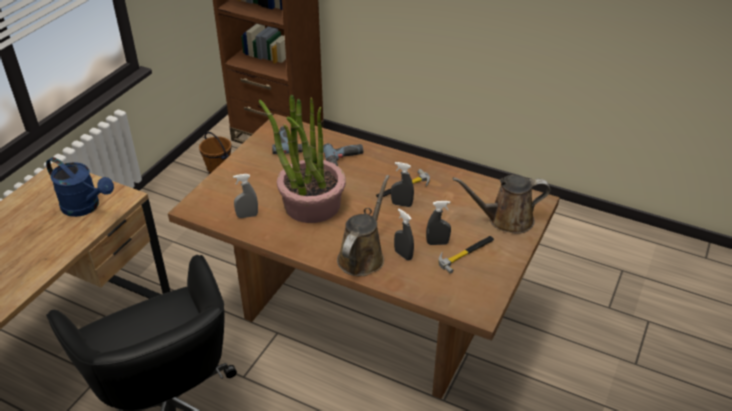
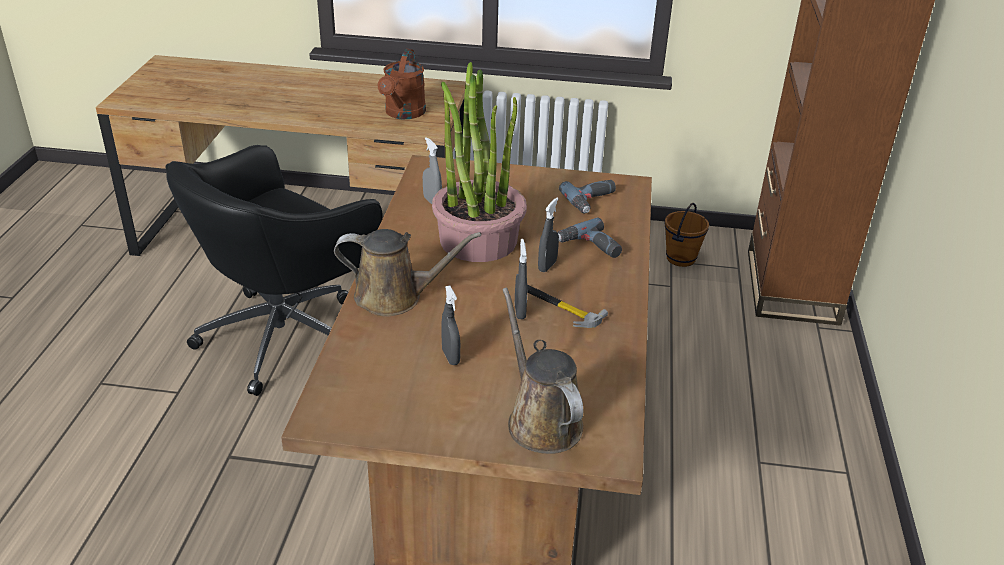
camera: 70 degrees right, 5 degrees down
(86, 207) = (403, 114): blue watering can -> brown watering can
(403, 255) = (411, 330): grey spray bottle -> grey spray bottle (547, 266)
(466, 253) = (440, 388): hammer -> none

